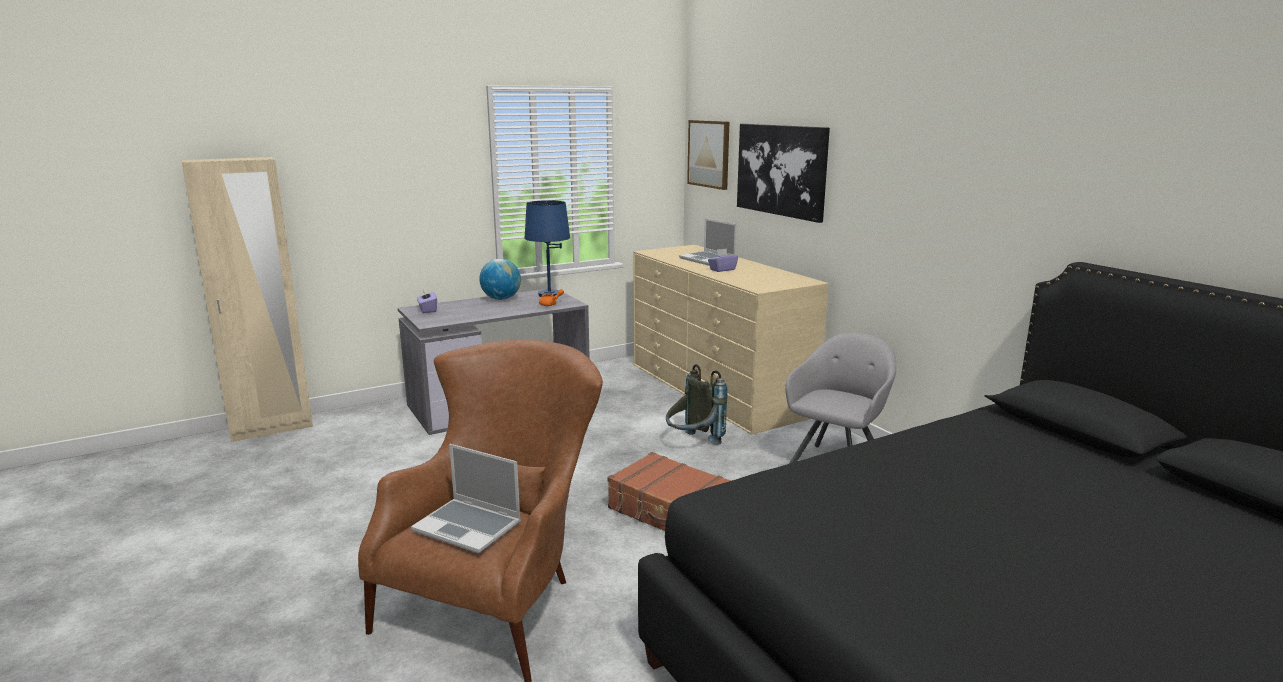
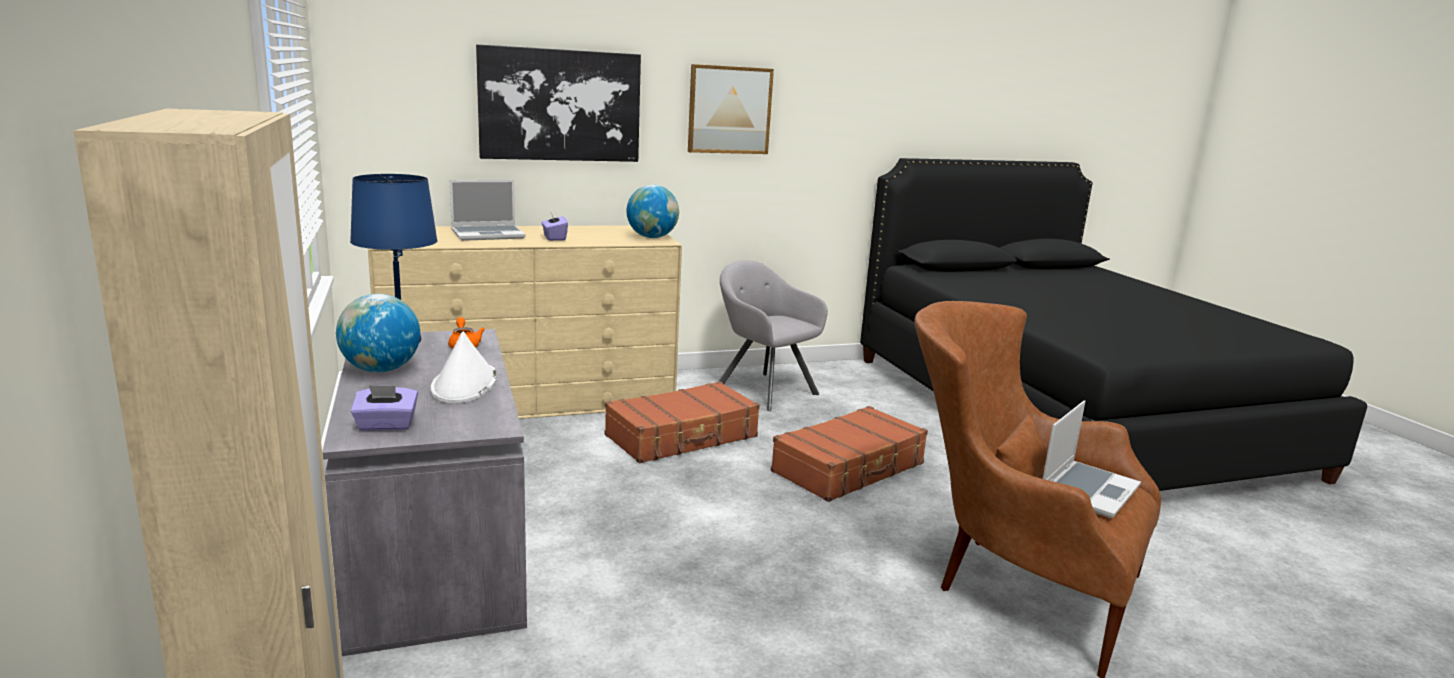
camera: 80 degrees left, 0 degrees up
(485, 312) = (464, 385): none -> white hat
(693, 443) = (682, 437): grey backpack -> brown suitcase
(709, 154) = (393, 87): picture -> picture (729, 110)
(770, 285) = (652, 237): none -> globe

